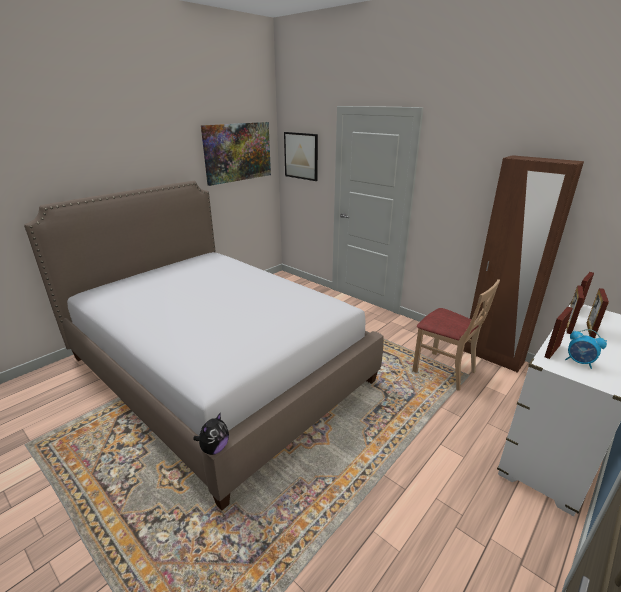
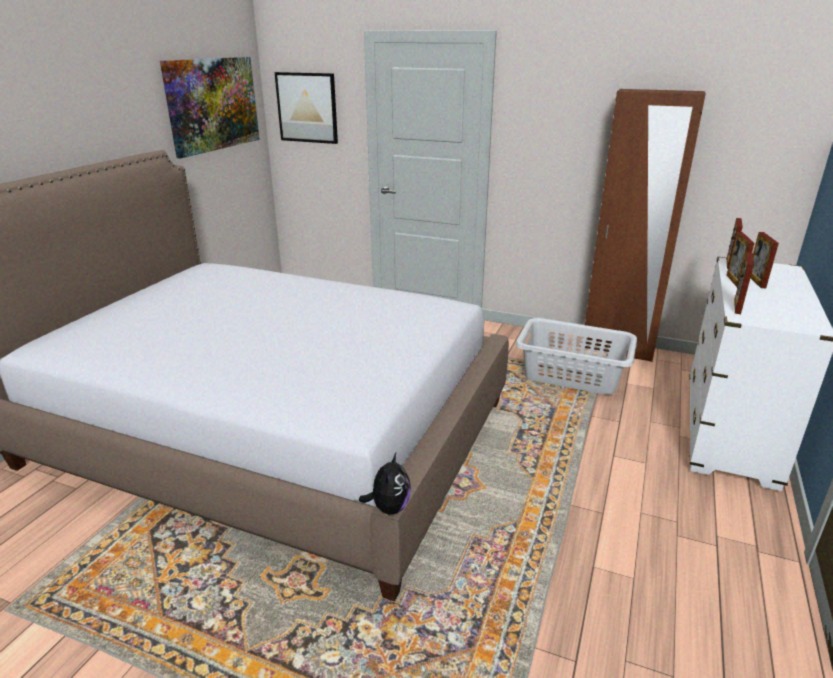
camera: 20 degrees left, 0 degrees up
(444, 371) = (572, 375): beige chair -> grey laundry basket
(579, 362) = (770, 312): alarm clock -> none

